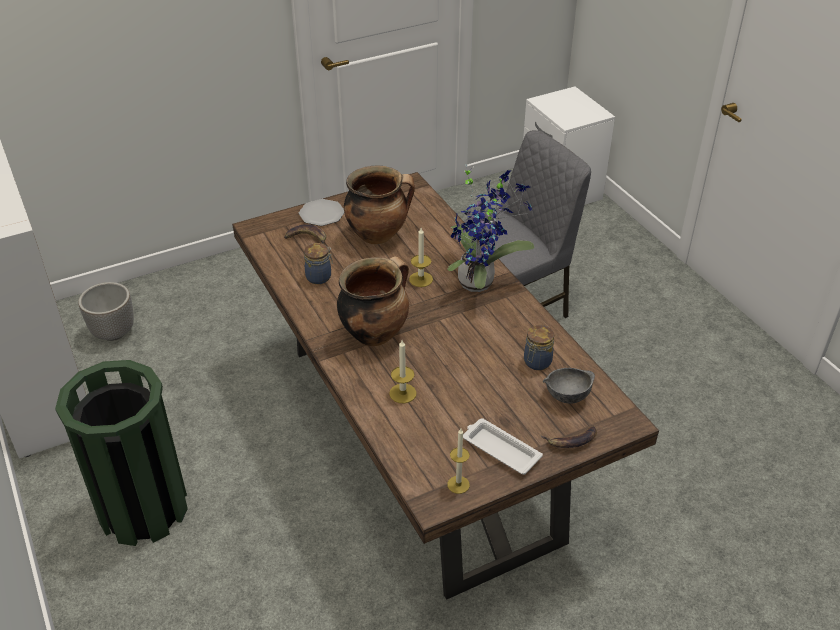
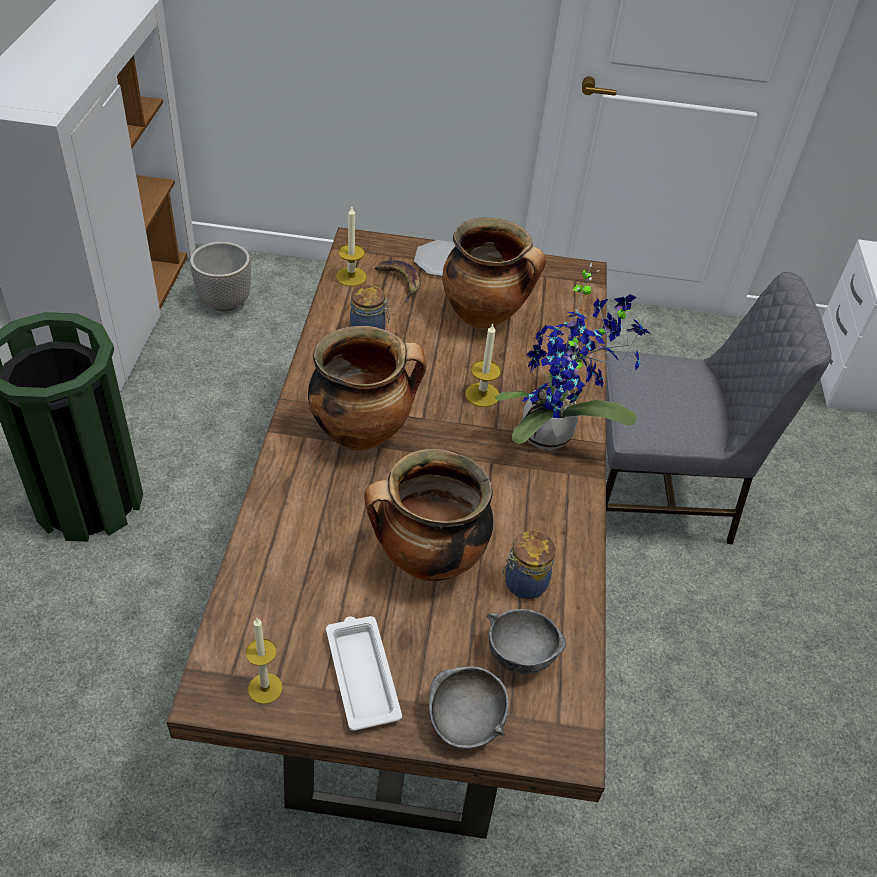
camera: 30 degrees right, 5 degrees up
(402, 393) = (319, 526): candle -> candle (351, 276)
(478, 379) = (427, 561): none -> cooking pot
(571, 441) = (465, 723): banana -> grey bowl

